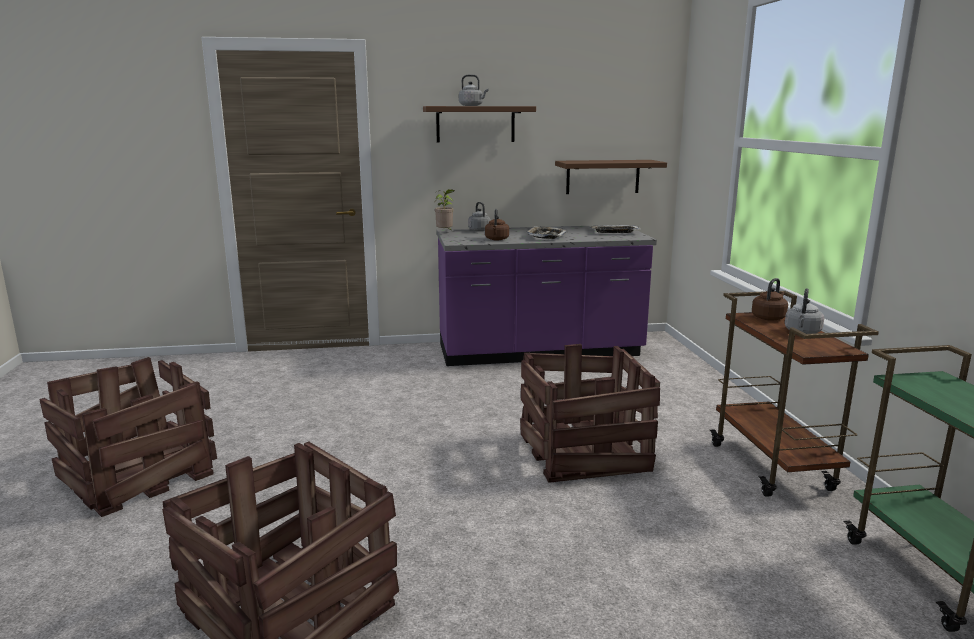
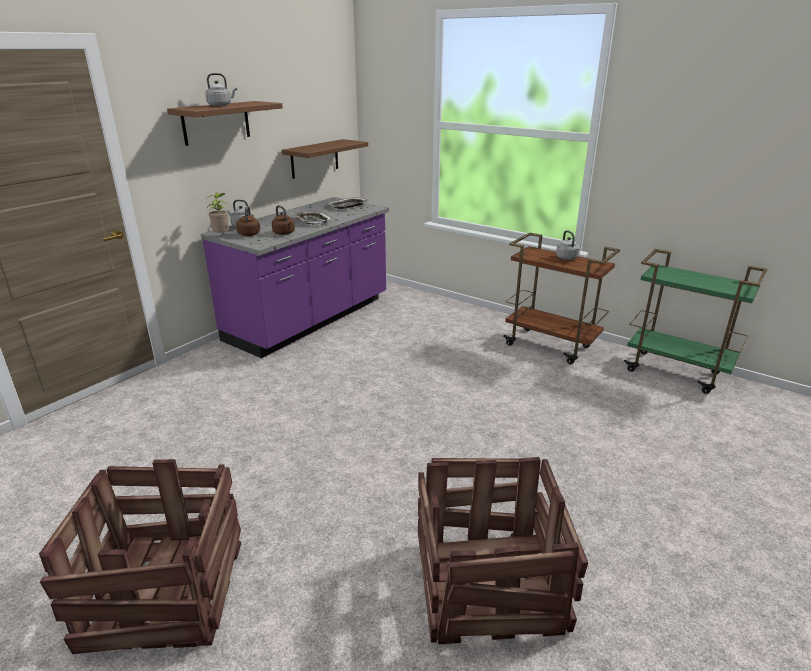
camera: 45 degrees left, 10 degrees up
(584, 453) = (459, 382): crate -> none
(769, 317) = (535, 253): brown kettle -> brown kettle (249, 234)

